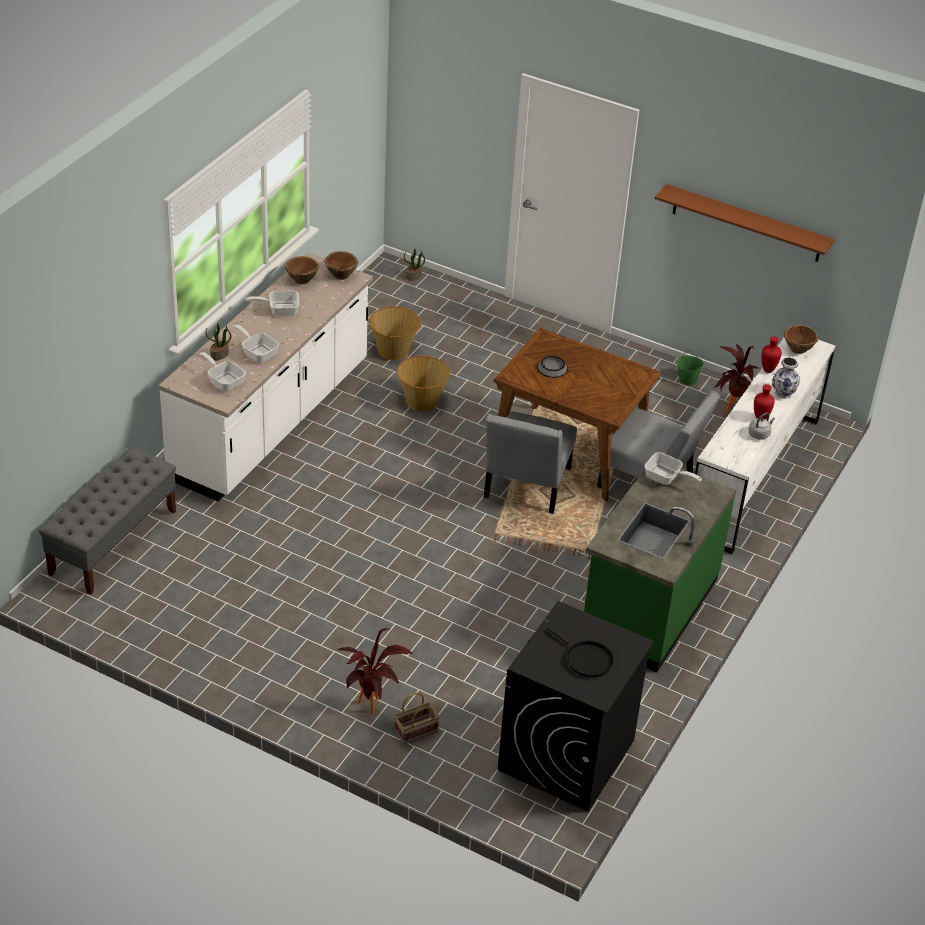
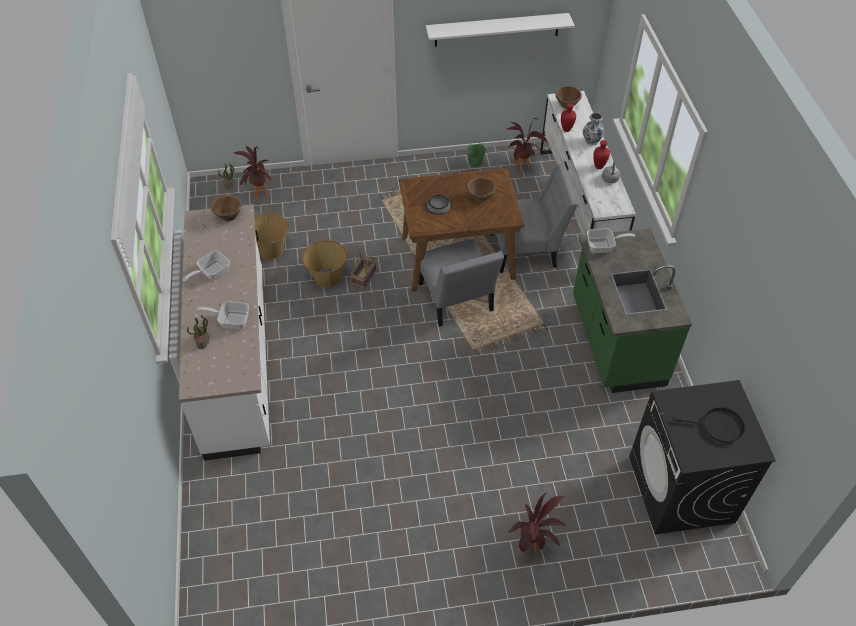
camera: 35 degrees left, 10 degrees up
(113, 542) = (212, 545): grey bench -> none
(224, 381) = (229, 362): frying pan -> none
(301, 280) = (203, 237): brown bowl -> brown bowl (480, 198)
(415, 732) = (577, 545): basket -> basket (364, 278)
(429, 302) = (259, 198): none -> potted plant
(746, 224) = (497, 29): brown shelf -> white shelf

